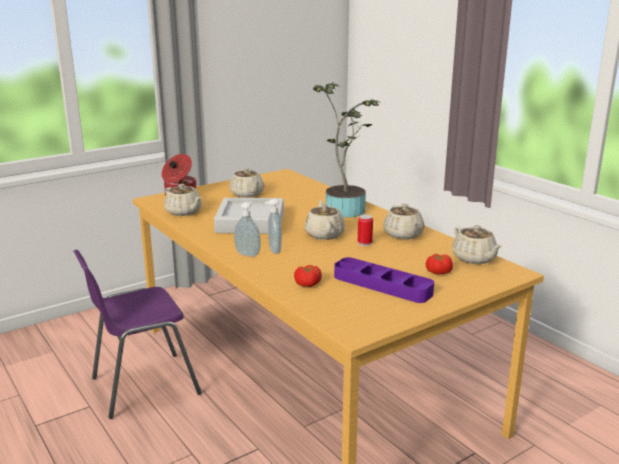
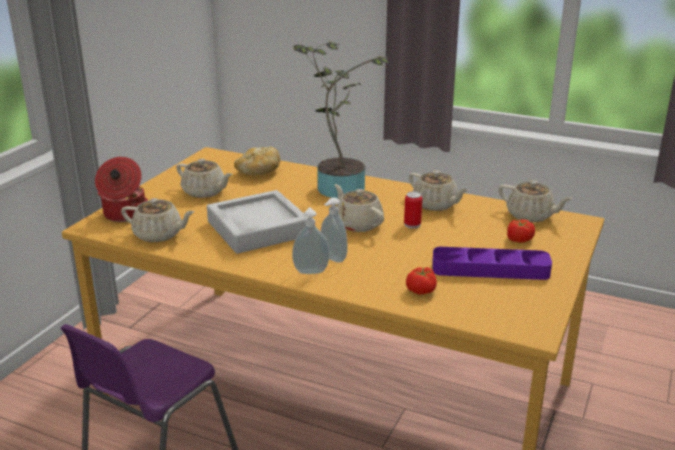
camera: 30 degrees left, 5 degrees up
(300, 190) = (258, 173): none -> bread

